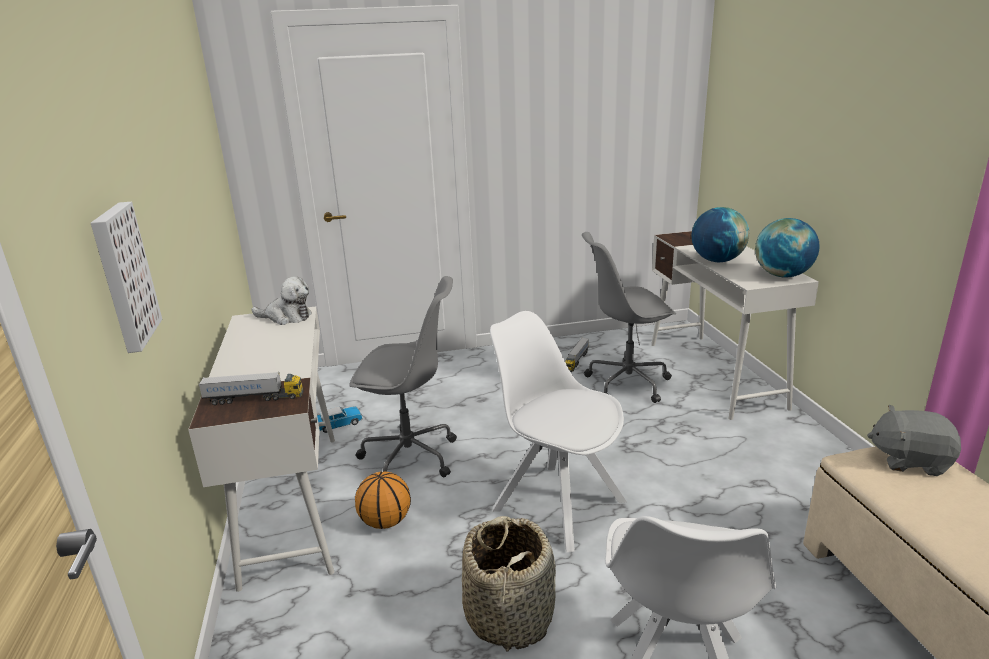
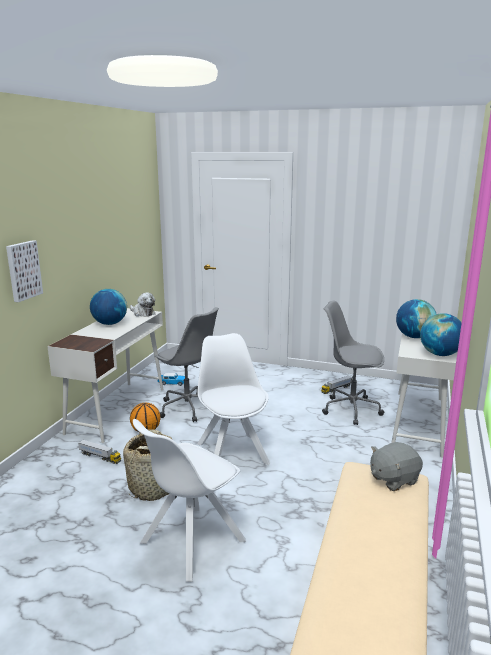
camera: 30 degrees right, 5 degrees down
(254, 350) = (109, 323): none -> globe
(254, 398) = (83, 341): toy truck -> toy truck (100, 457)
(909, 460) = (393, 479): grey plush toy -> grey plush toy turned 75 degrees counterclockwise

